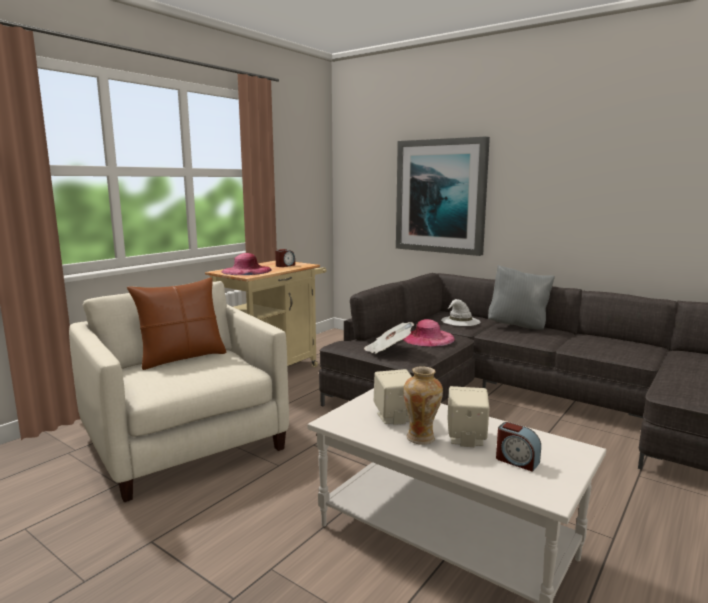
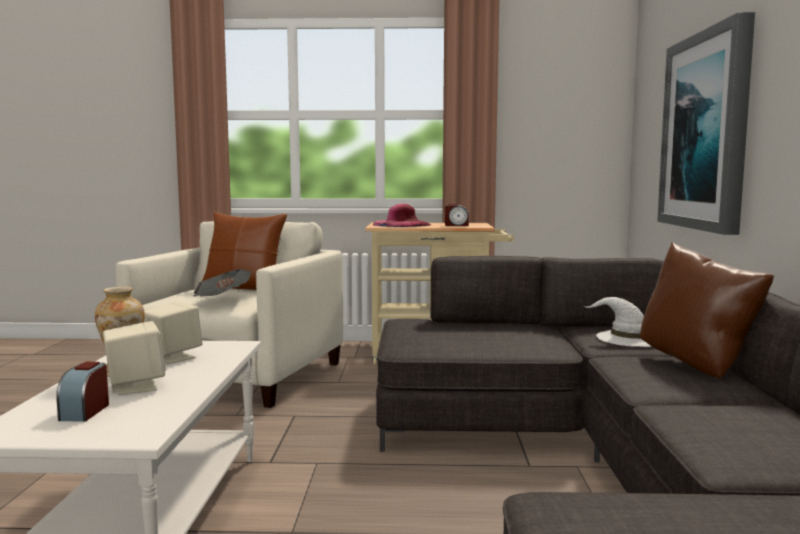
camera: 55 degrees right, 5 degrees down
(388, 350) = (418, 334): newspaper -> newspaper (222, 299)
(427, 338) = (505, 338): pink hat -> none
(518, 326) = (697, 365): grey pillow -> brown pillow

